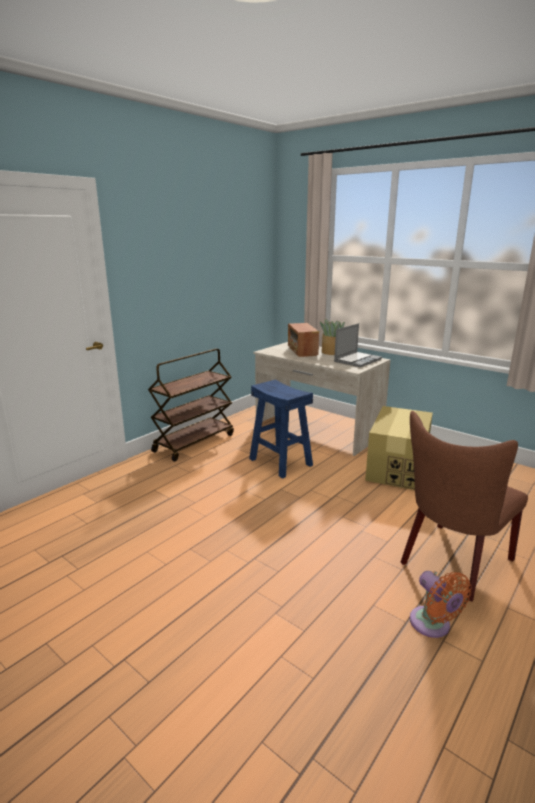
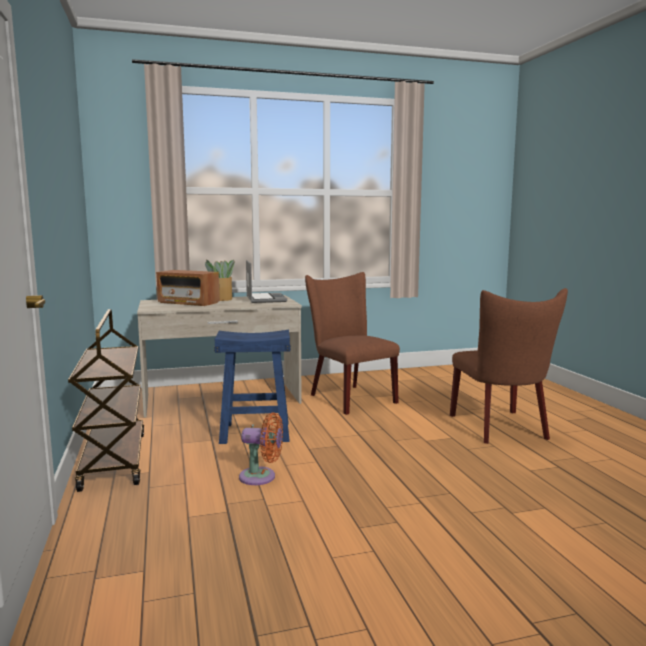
camera: 55 degrees left, 10 degrees down
(397, 467) = (348, 397): cardboard box -> brown chair
(432, 625) = (567, 459): orange fan -> orange fan (261, 477)

